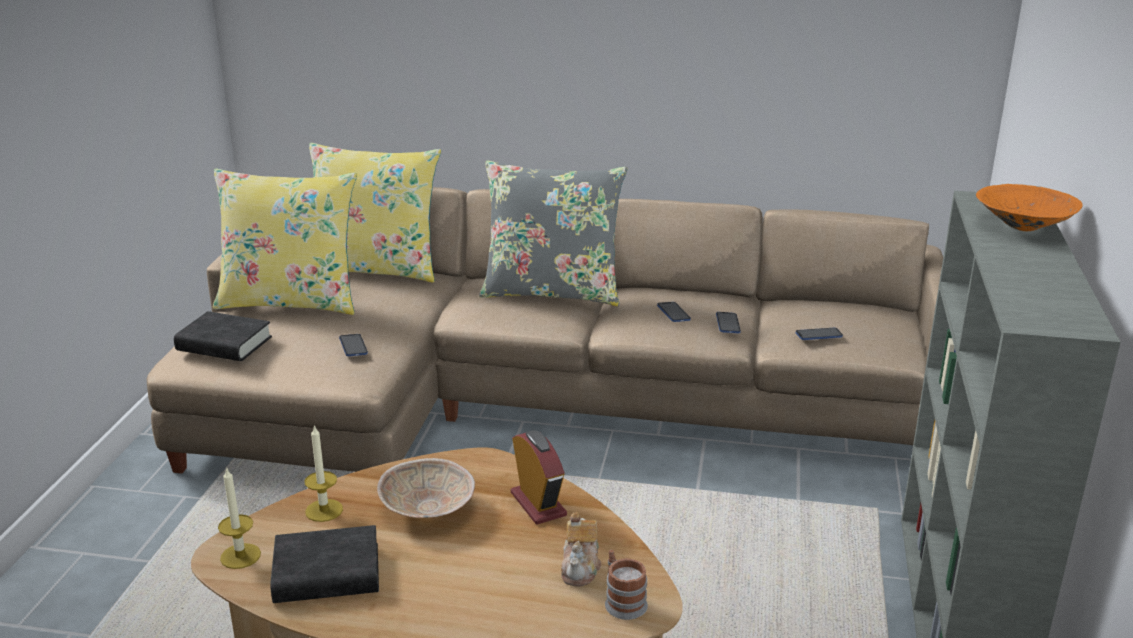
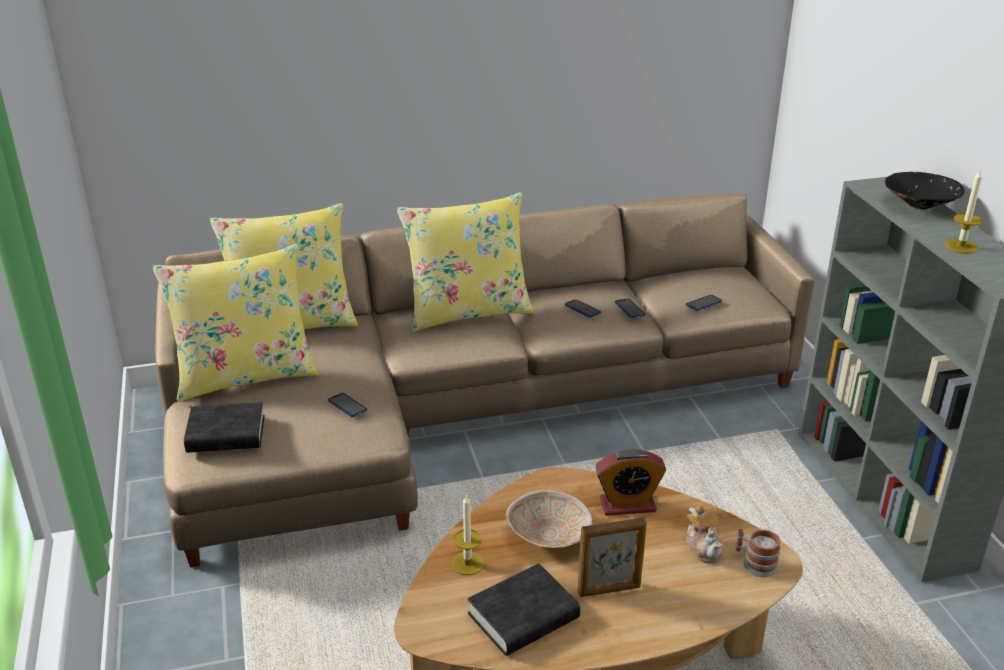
camera: 25 degrees left, 5 degrees up
(240, 556) = (438, 625): candle -> candle (961, 246)
(437, 577) = (609, 590): none -> picture frame
(538, 504) = (627, 505): alarm clock -> alarm clock turned 135 degrees clockwise
(552, 292) = (467, 312): grey pillow -> yellow pillow
(1023, 226) = (918, 204): orange bowl -> black bowl

